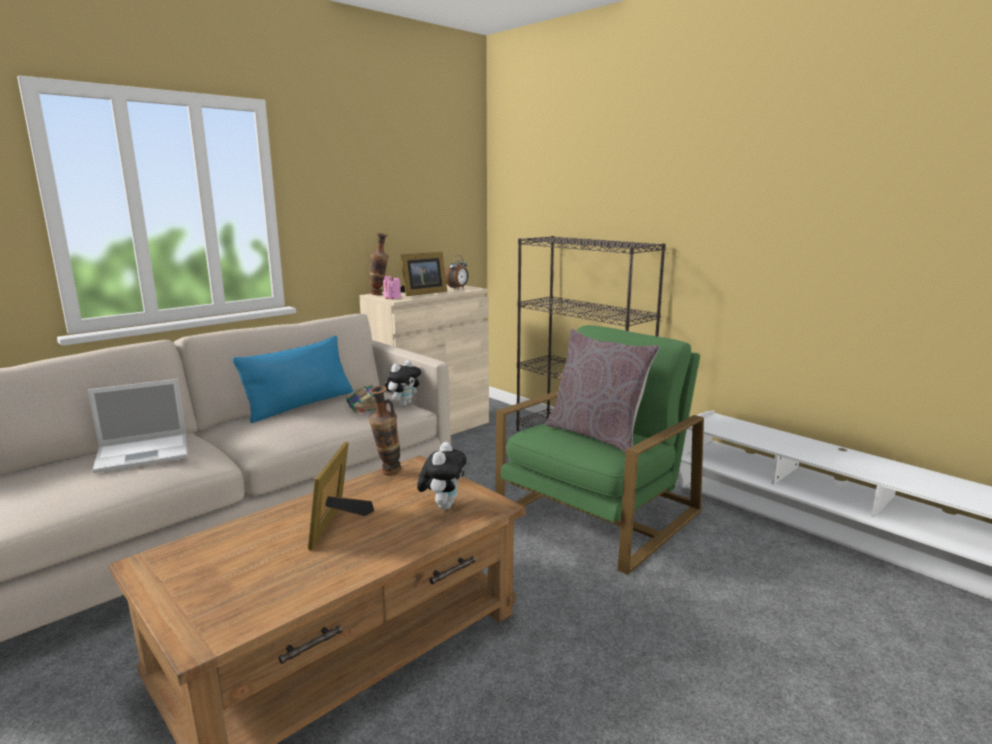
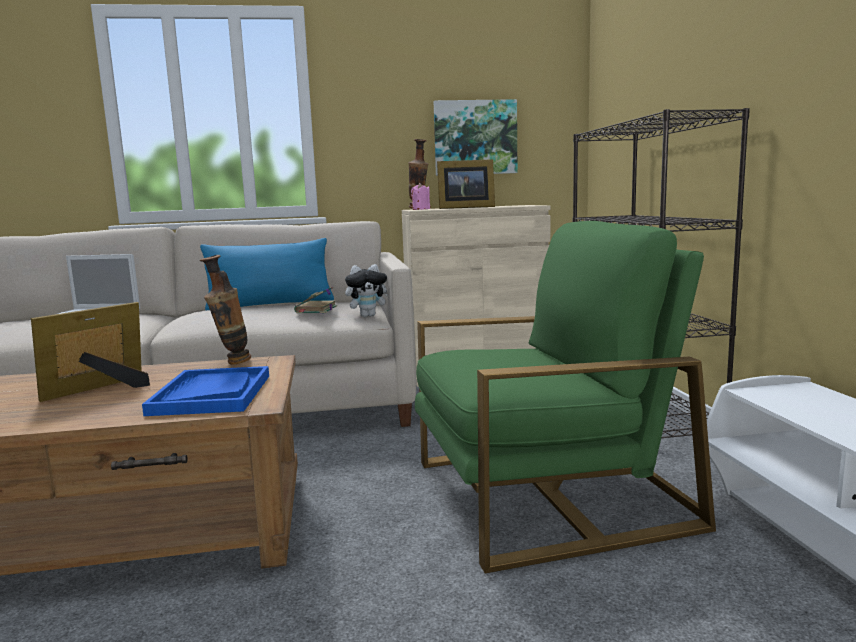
camera: 35 degrees right, 5 degrees down
(411, 227) = (475, 138): none -> picture
(443, 505) = (212, 394): plush toy -> blue tray
(458, 288) = (517, 205): alarm clock -> none
(596, 435) = (514, 364): grey pillow -> none

